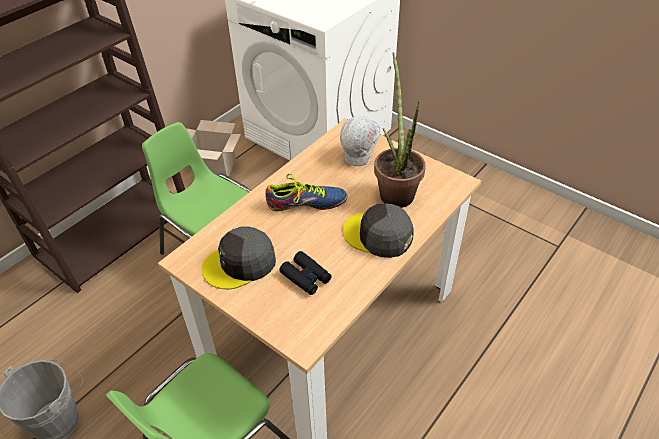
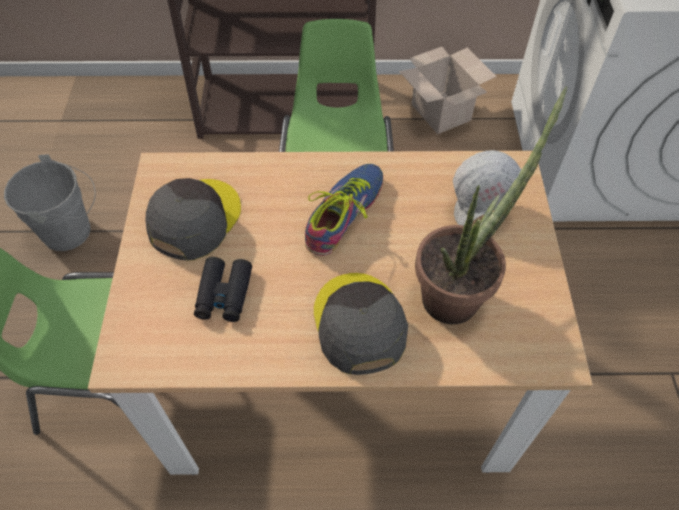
camera: 50 degrees right, 10 degrees up
(240, 264) = (194, 220): grey cap -> grey cap turned 90 degrees clockwise
(306, 203) = (343, 214): shoe -> shoe turned 105 degrees counterclockwise

